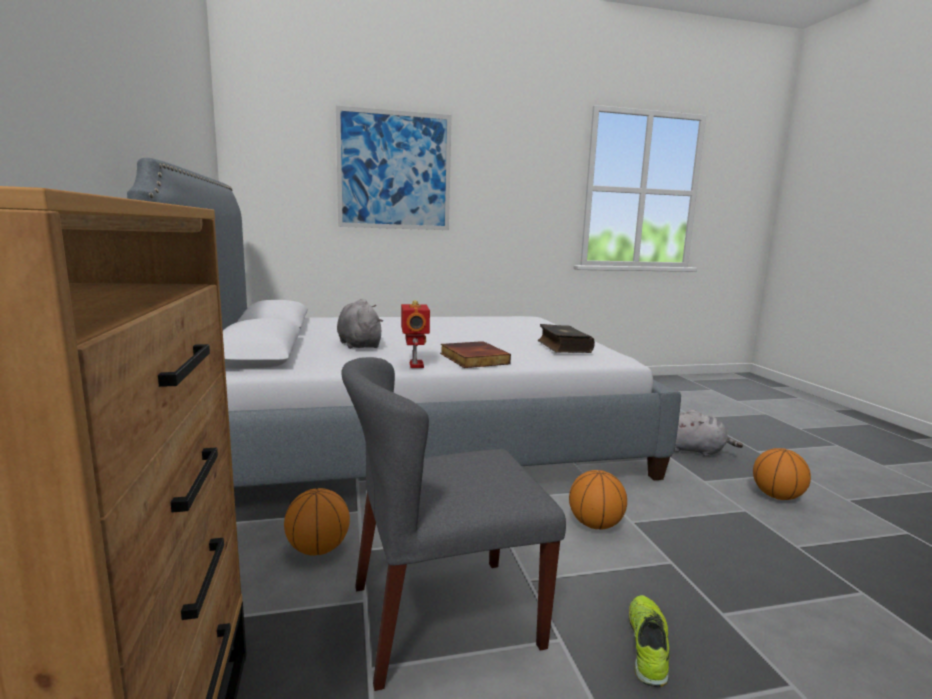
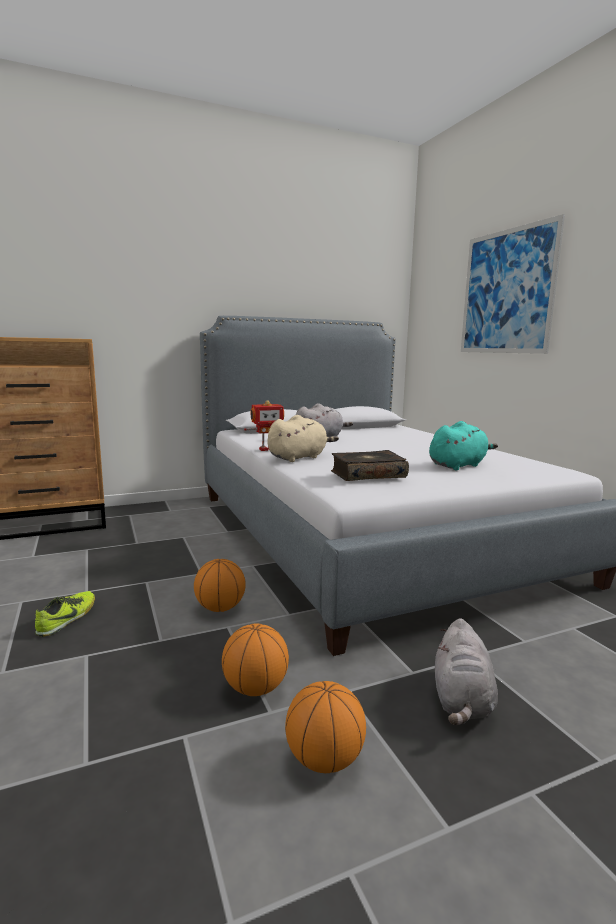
camera: 80 degrees right, 0 degrees up
(318, 549) = (184, 528): basketball -> basketball (255, 688)
(443, 616) = (117, 560): grey chair -> none
(472, 358) = (299, 457): book -> beige plush toy
(513, 329) = (458, 465): none -> turquoise plush toy
(648, 646) = (68, 619): shoe -> shoe turned 75 degrees counterclockwise

